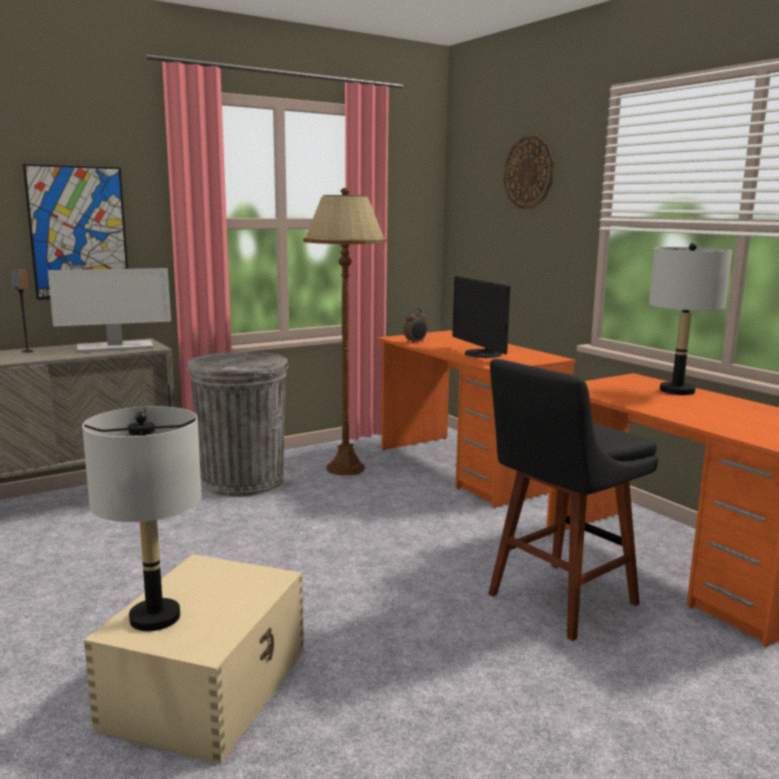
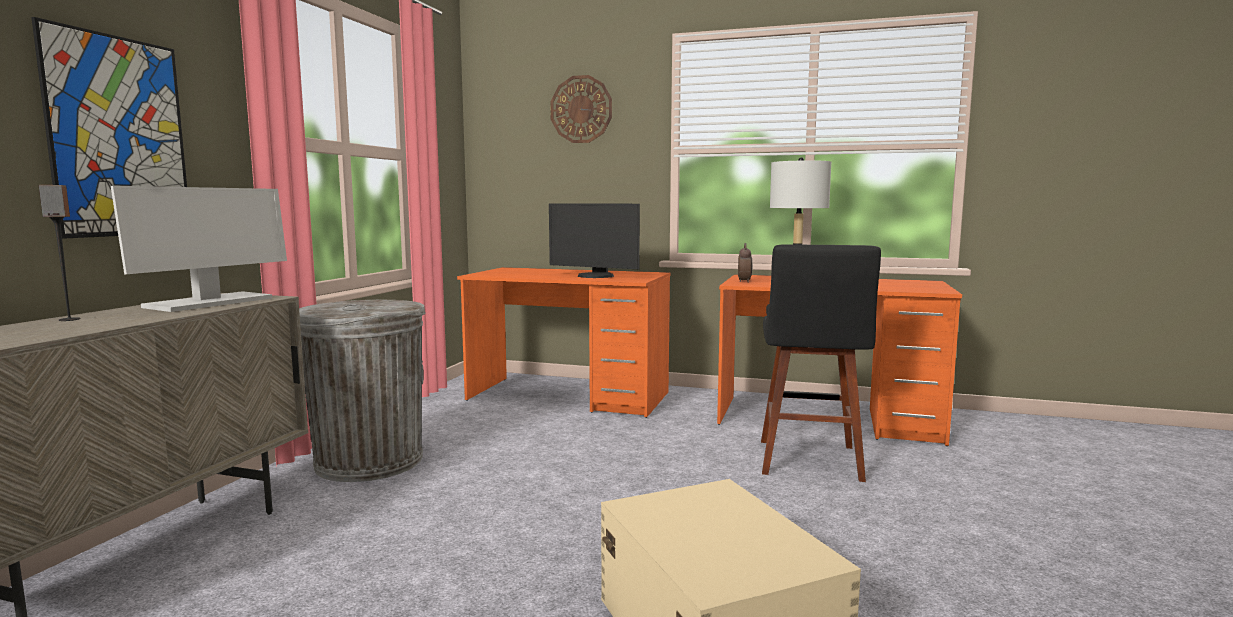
camera: 40 degrees left, 5 degrees down
(155, 618) = (713, 560): grey table lamp -> none
(346, 468) = (461, 422): brown floor lamp -> none
(415, 342) = (508, 275): alarm clock -> alarm clock (744, 281)

